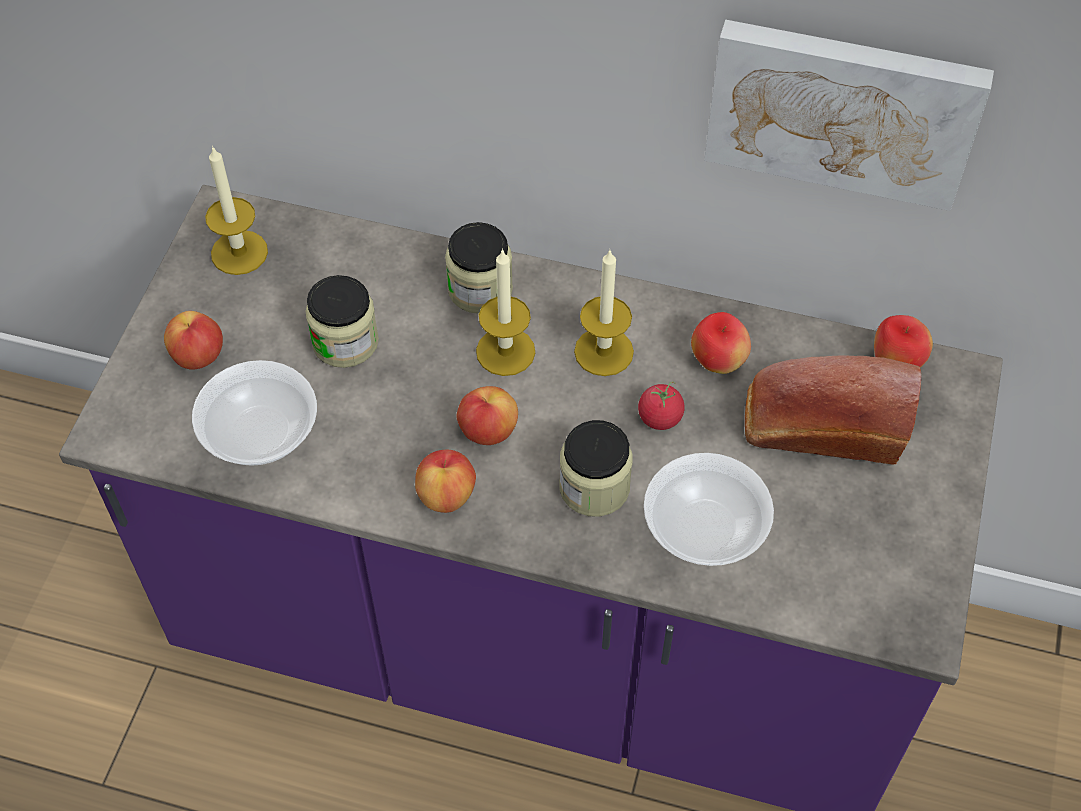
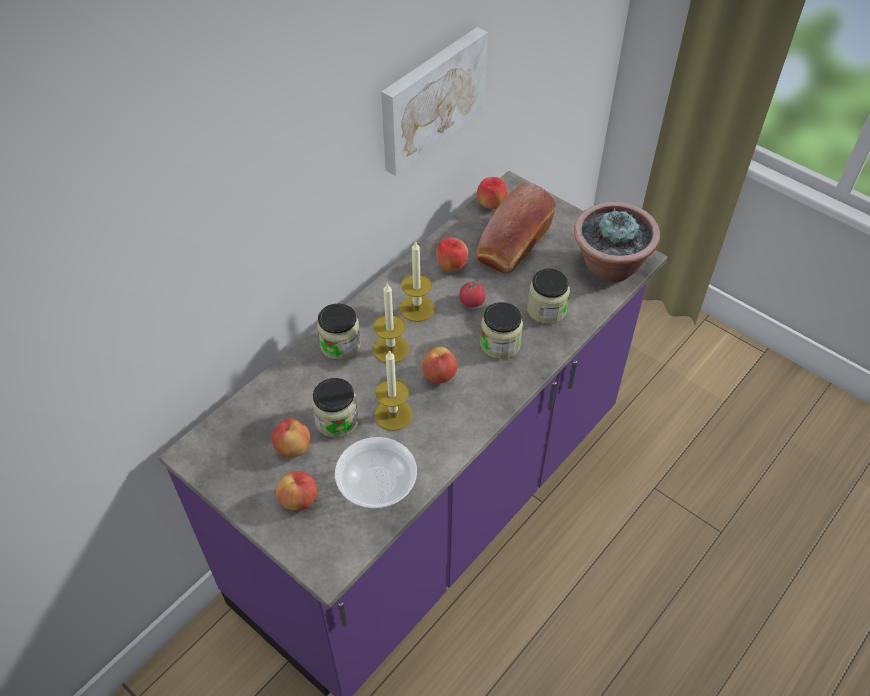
camera: 65 degrees left, 5 degrees down
(239, 252) = (231, 453): candle -> candle (393, 414)
(446, 495) = (471, 408): apple -> apple (293, 447)
(705, 527) = (546, 310): bowl -> jar
(864, 589) = (609, 267): none -> potted plant

